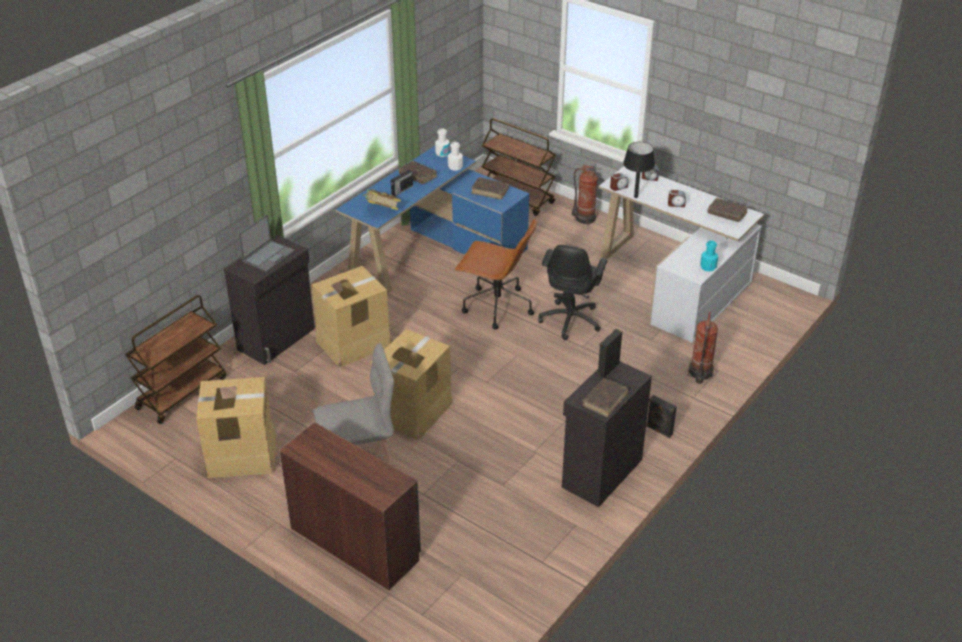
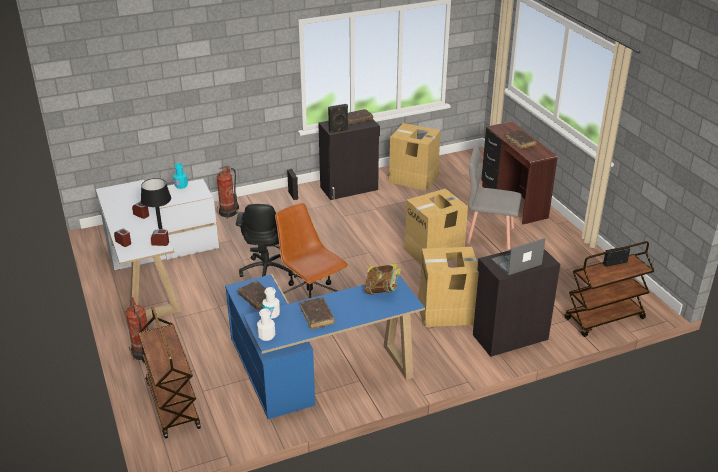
camera: 150 degrees left, 5 degrees down
(241, 455) = (568, 263): cardboard box -> cardboard box (413, 178)
(401, 190) = (346, 306): radio -> radio (615, 263)
(571, 320) = (267, 270): black office chair -> black office chair turned 135 degrees clockwise
(727, 213) = (119, 196): brown book -> brown book (520, 142)

